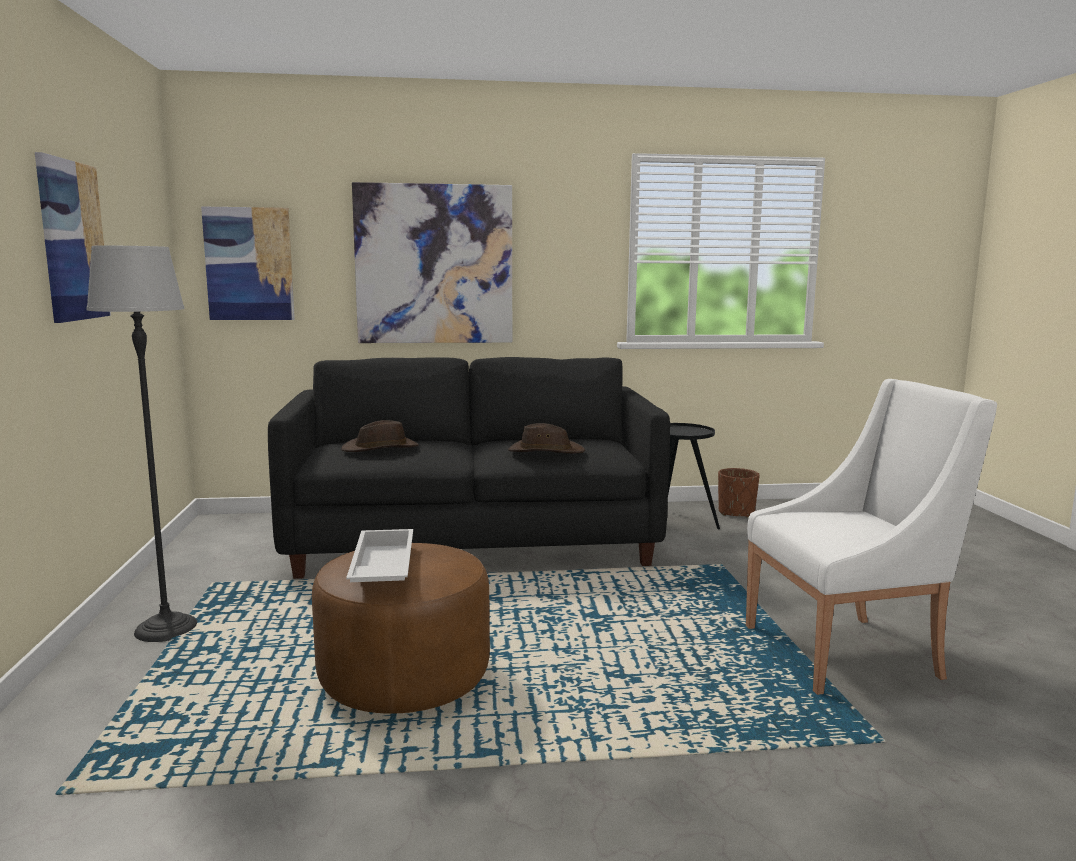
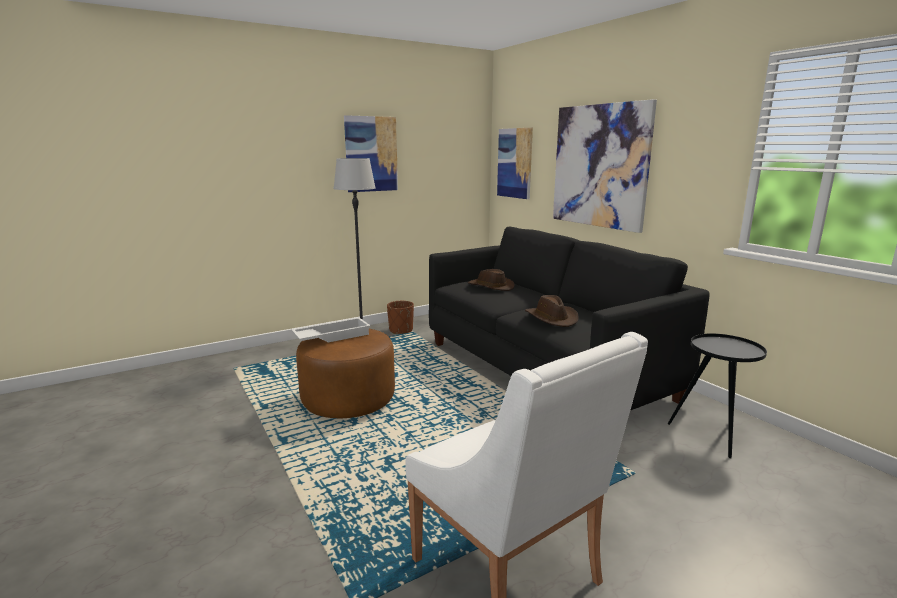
camera: 65 degrees right, 5 degrees up
(736, 513) = (798, 461): brown planter -> brown planter (401, 330)

